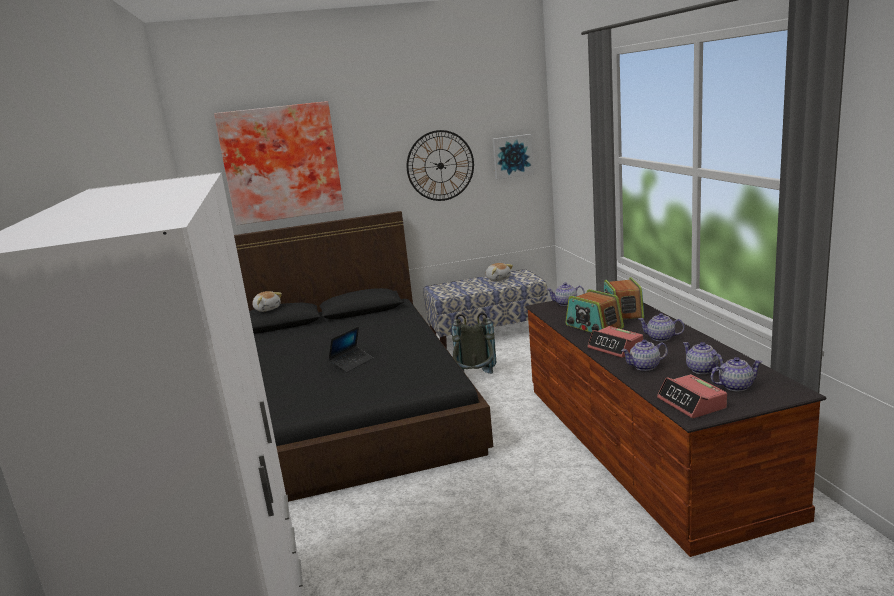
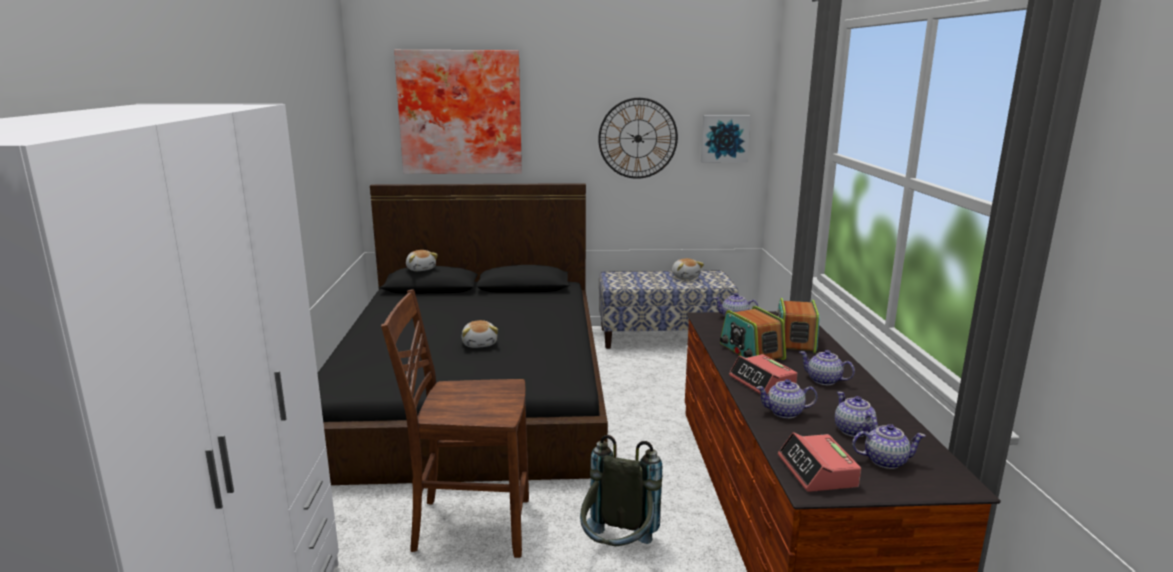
camera: 10 degrees right, 0 degrees up
(352, 363) = (480, 344): laptop -> plush toy
(397, 514) = (469, 525): none -> brown chair
(475, 379) = (626, 387): grey backpack -> grey backpack (617, 551)

